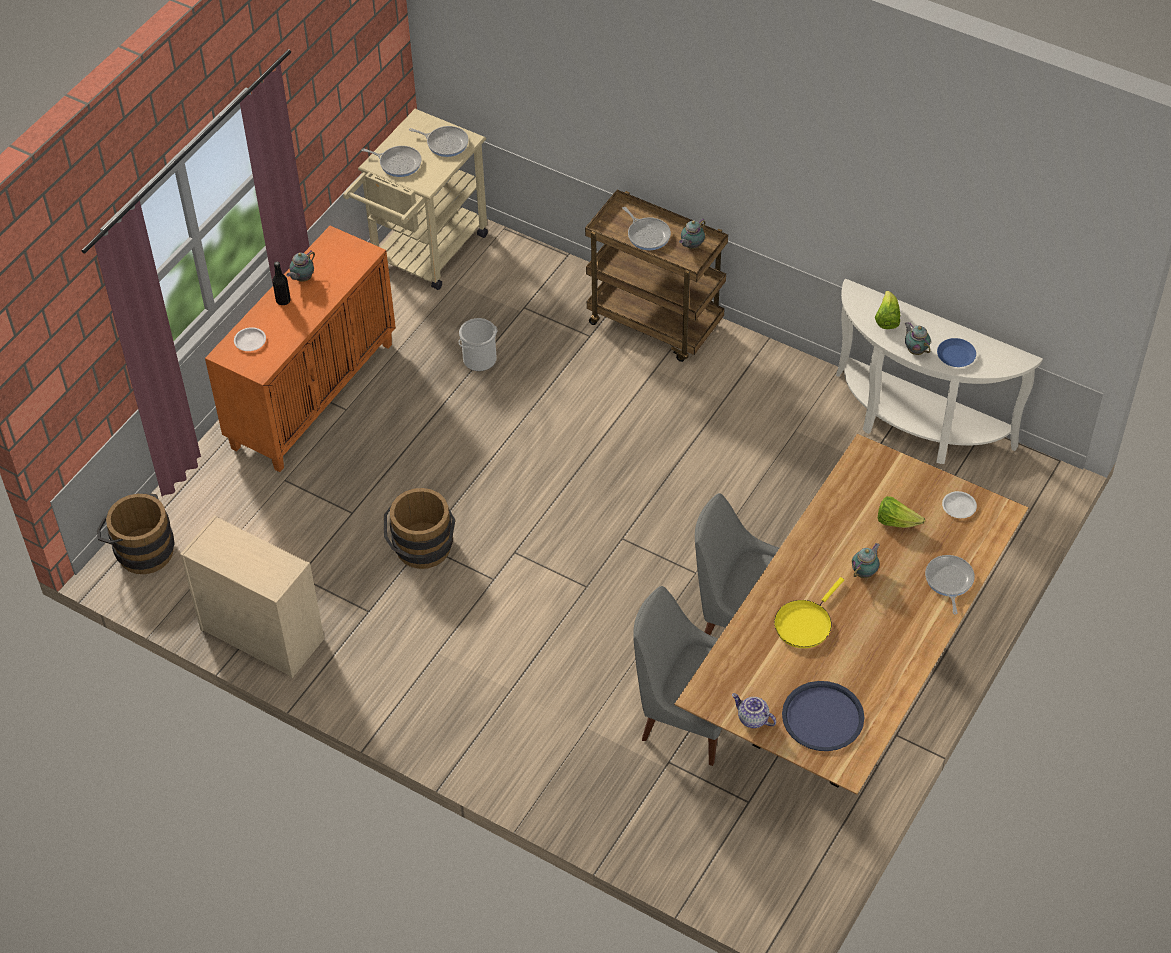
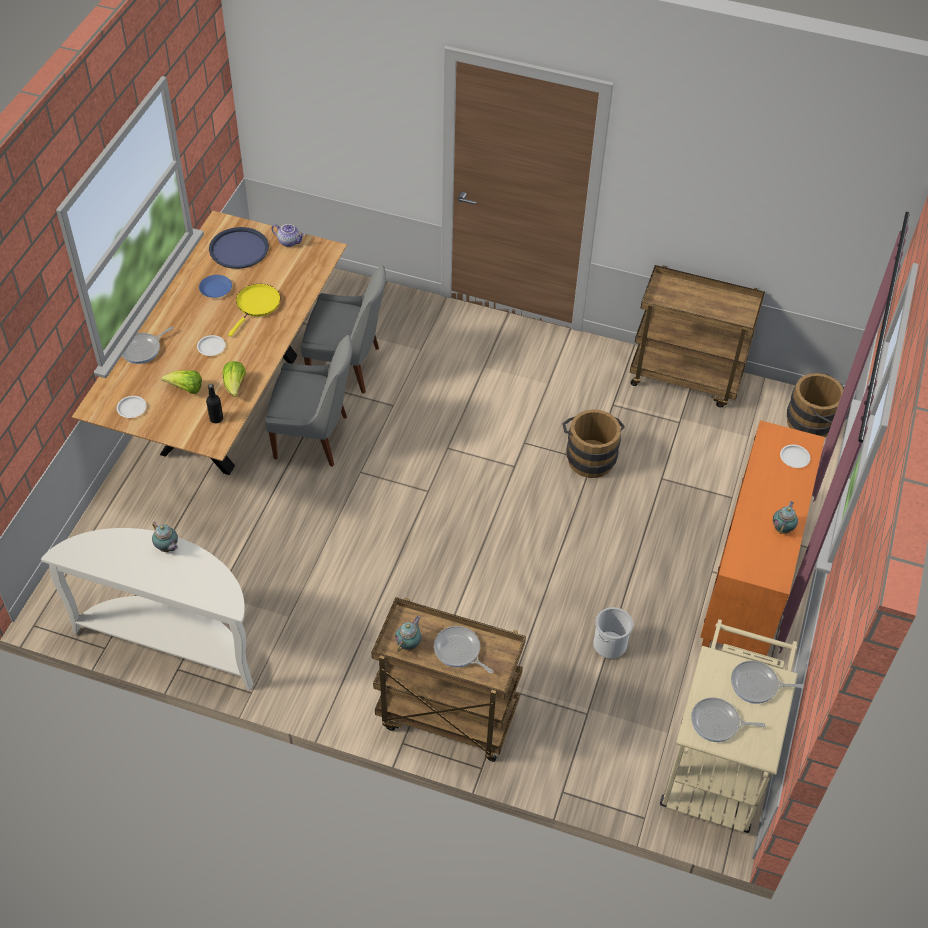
camera: 165 degrees right, 0 degrees up
(260, 634) = (686, 377): beige dresser -> brown cart
(283, 300) = (788, 502): black bottle -> black bottle (216, 418)
(865, 572) = (211, 347): teapot -> white plate
(887, 319) = (196, 578): lettuce -> lettuce (235, 386)
(949, 581) = (143, 349): frying pan -> frying pan turned 60 degrees clockwise
(956, 356) = (127, 548): blue plate -> blue plate (215, 289)

